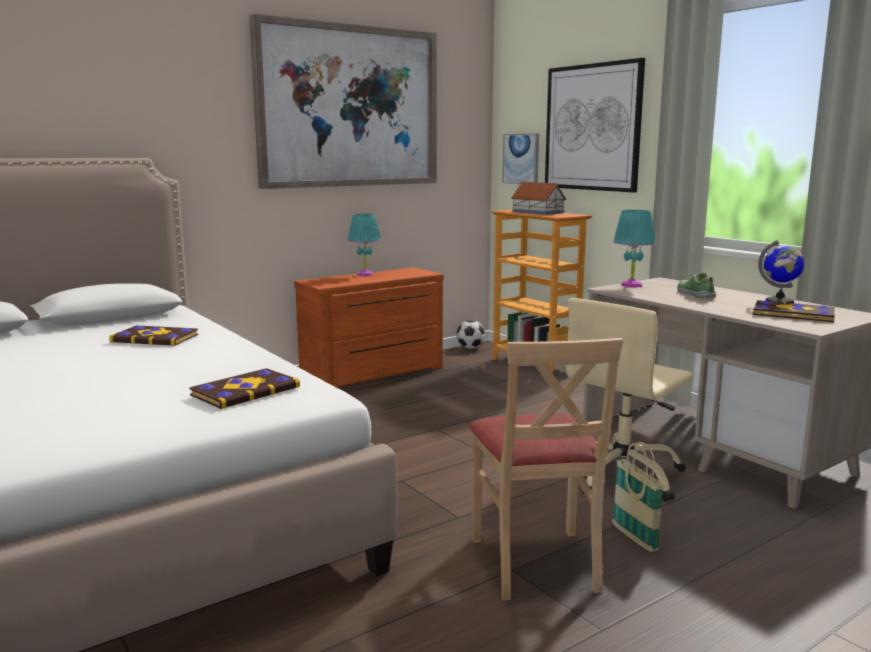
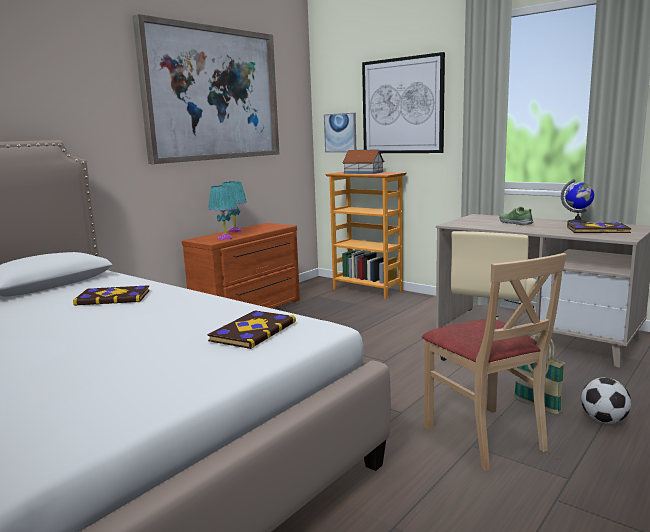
camera: 15 degrees left, 0 degrees up
(470, 348) = (309, 283): football -> football (603, 420)
(631, 285) = (462, 220): turquoise table lamp -> turquoise table lamp (224, 238)

